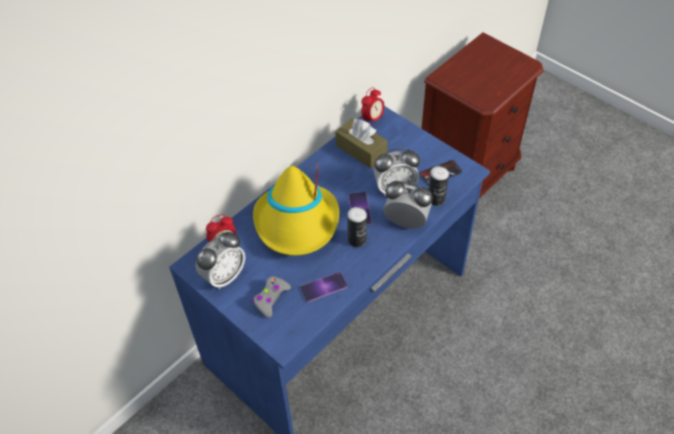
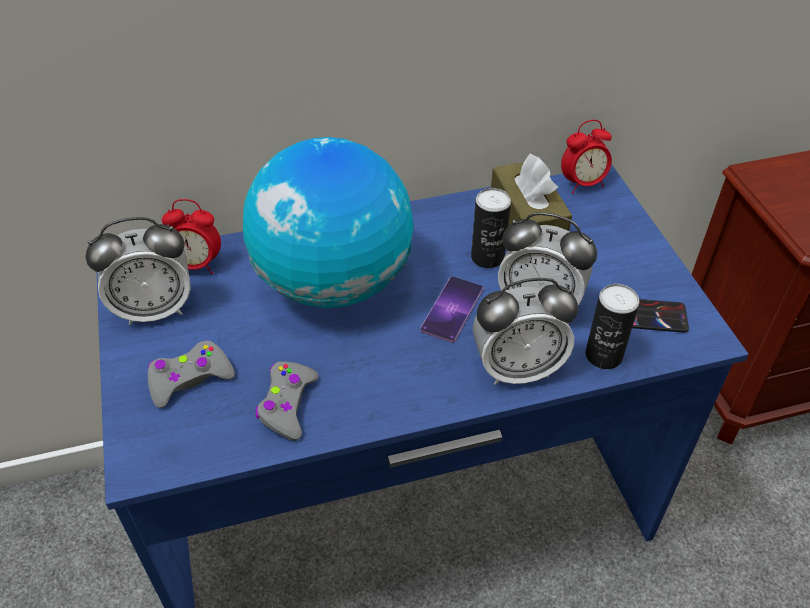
camera: 30 degrees right, 5 degrees down
(297, 223) = (333, 283): yellow hat -> globe
(323, 287) = (287, 405): phone -> grey game controller
(357, 240) = (407, 356): can -> can (487, 257)
(406, 222) = (517, 369): alarm clock -> alarm clock turned 120 degrees clockwise

